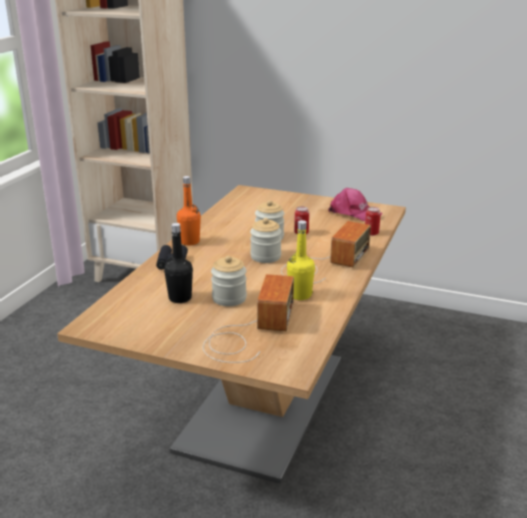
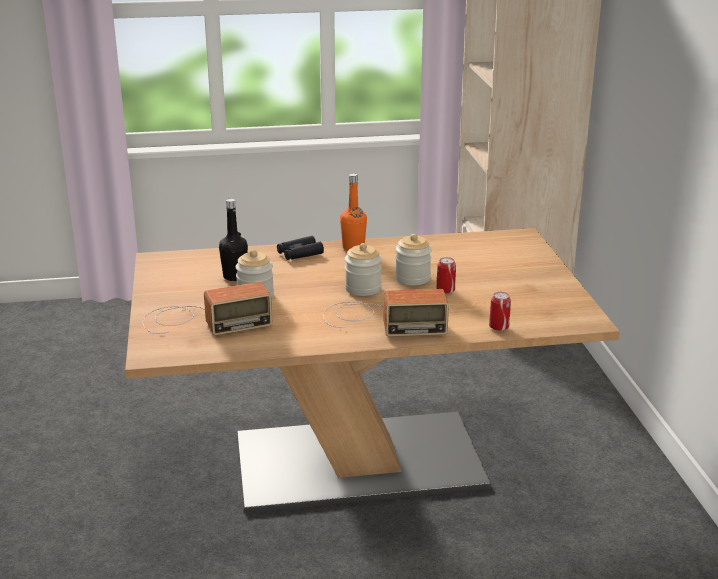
camera: 60 degrees right, 0 degrees up
(300, 295) = (296, 325): yellow bottle -> none
(354, 213) = (546, 305): pink cap -> none

